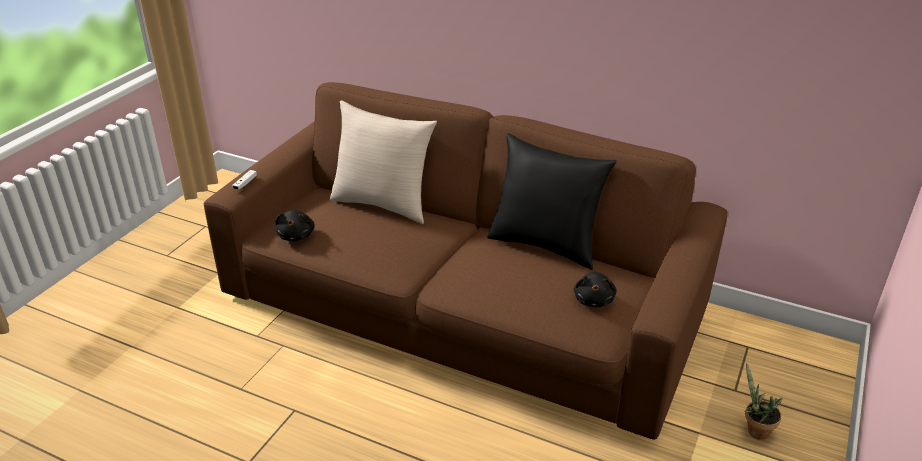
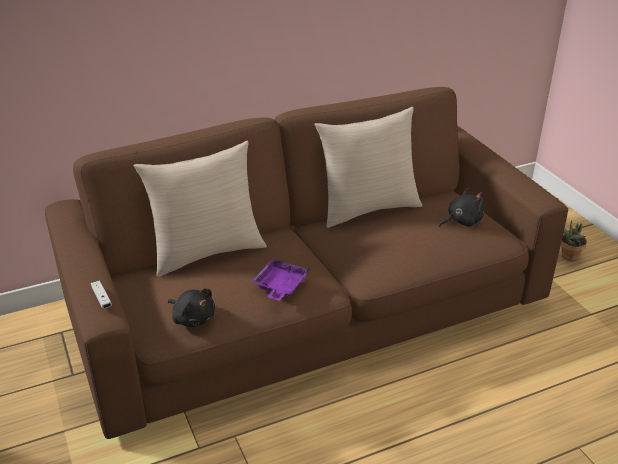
camera: 50 degrees left, 0 degrees up
(372, 251) = (280, 286): none -> purple tray
(545, 244) = (368, 208): black pillow -> beige pillow
(594, 299) = (462, 221): black plush toy -> black plush toy turned 75 degrees counterclockwise

